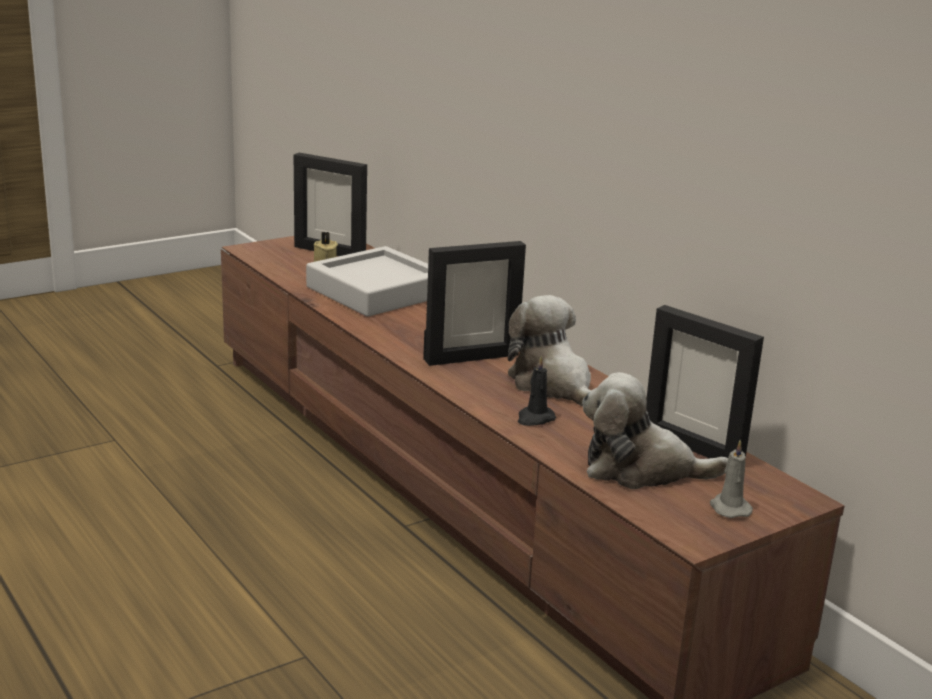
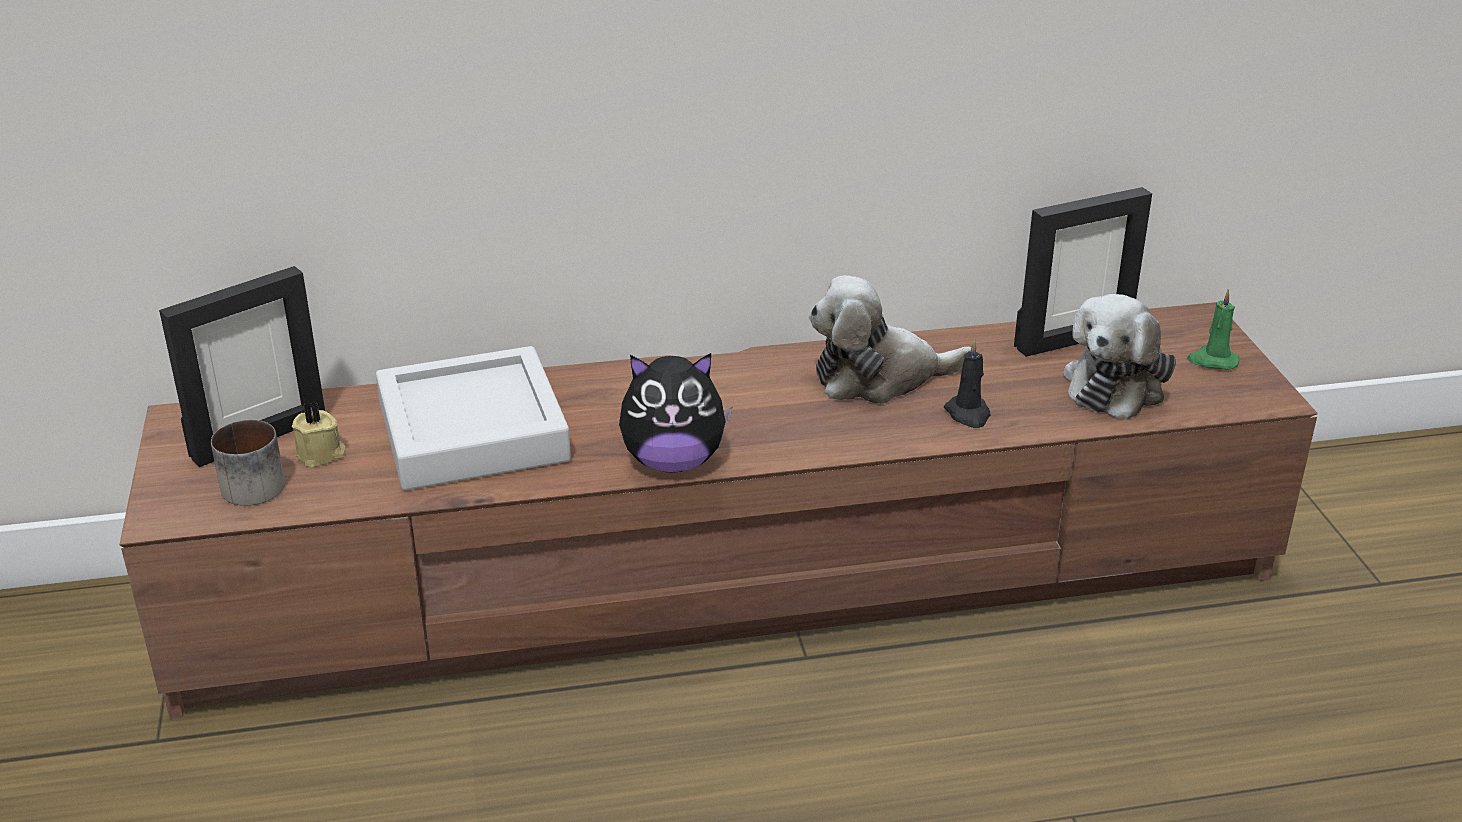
camera: 65 degrees left, 10 degrees up
(286, 257) = (246, 485): none -> mug
(390, 341) = (673, 462): none -> plush toy
(471, 357) = (764, 412): picture frame -> none
(729, 508) = (1212, 361): grey candle -> green candle

